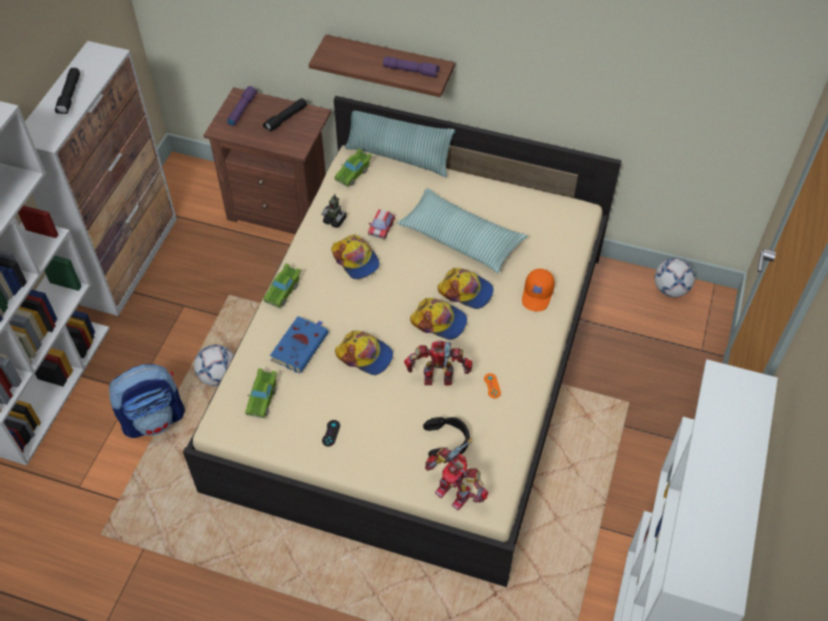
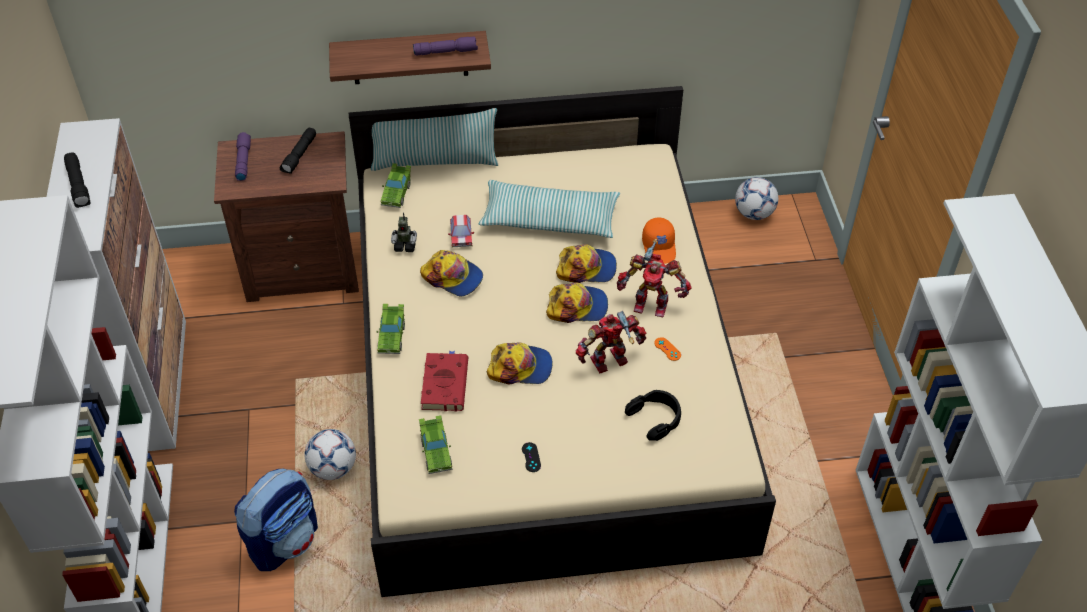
camera: 25 degrees left, 5 degrees down
(300, 345) = (444, 383): blue book -> red book
(455, 491) = (693, 463): toy robot -> toy robot (651, 304)

